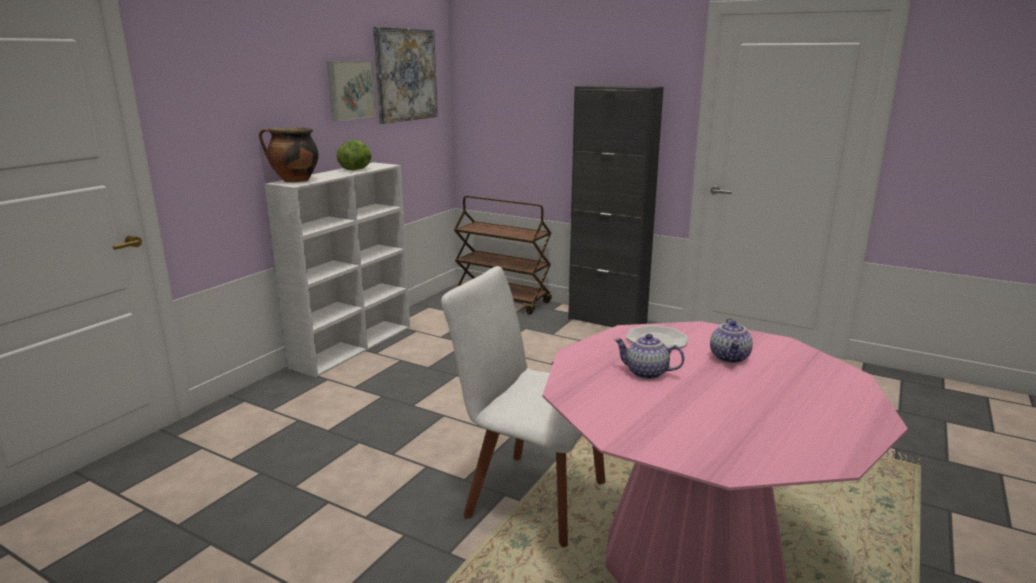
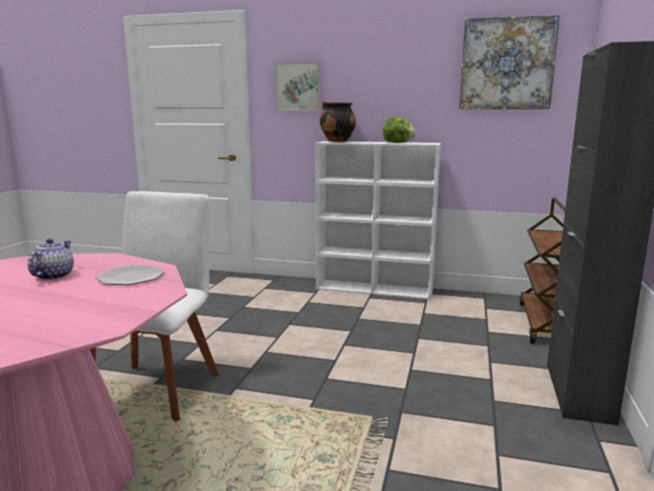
camera: 75 degrees right, 5 degrees down
(349, 90) = (424, 76): picture -> picture (298, 87)
(730, 358) = (71, 303): teapot -> none

